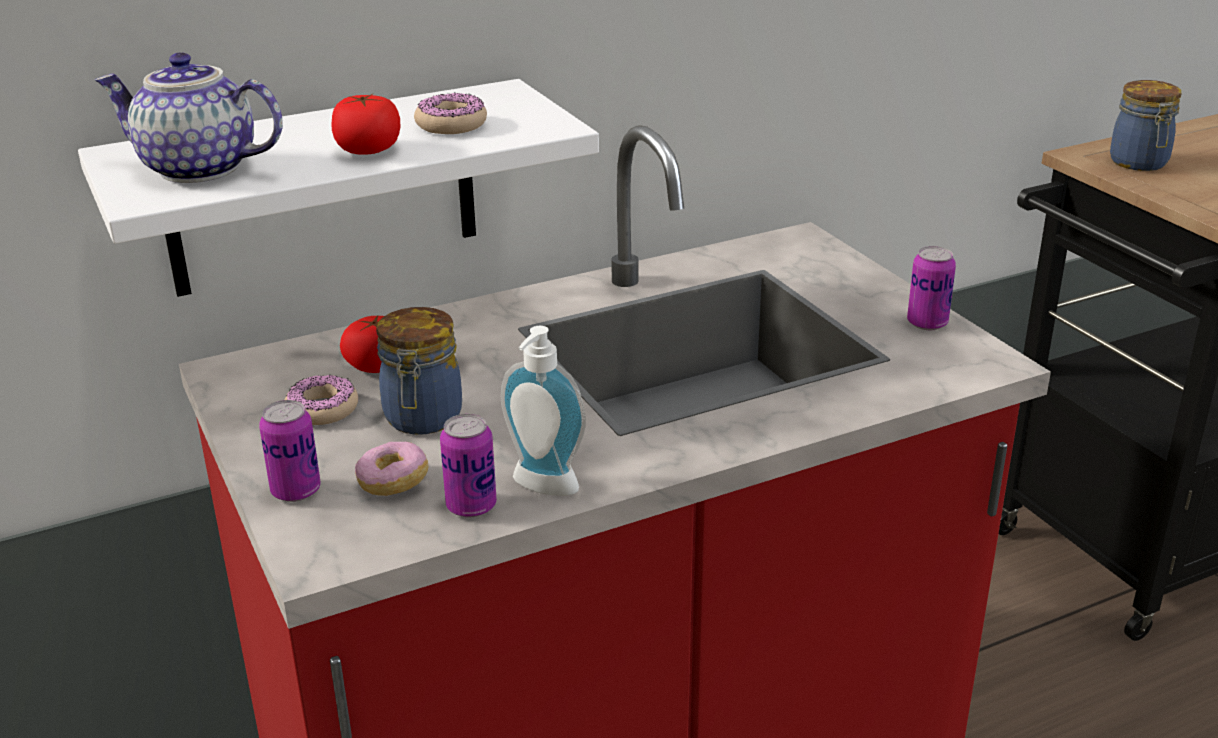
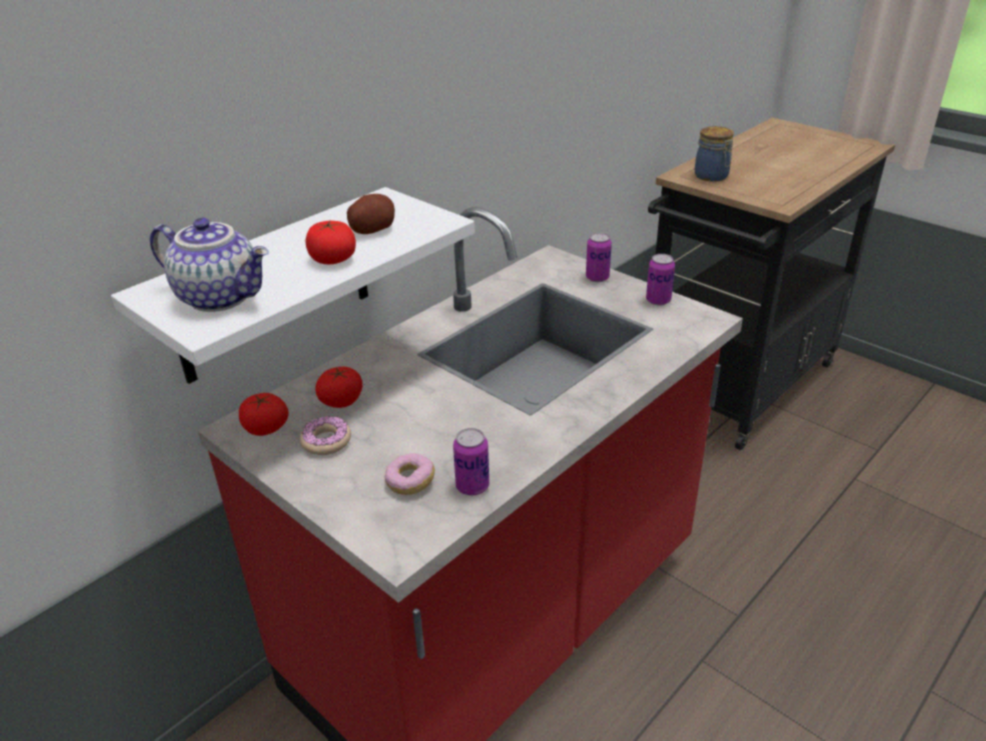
camera: 20 degrees left, 5 degrees up
(196, 170) = (222, 297): teapot -> teapot turned 150 degrees counterclockwise
(261, 377) = (266, 427): none -> tomato
(296, 491) = (349, 505): can -> can (597, 278)
(422, 419) = (399, 433): jar -> none
(451, 125) = (372, 230): donut -> potato
(541, 488) = (508, 463): soap dispenser -> none

